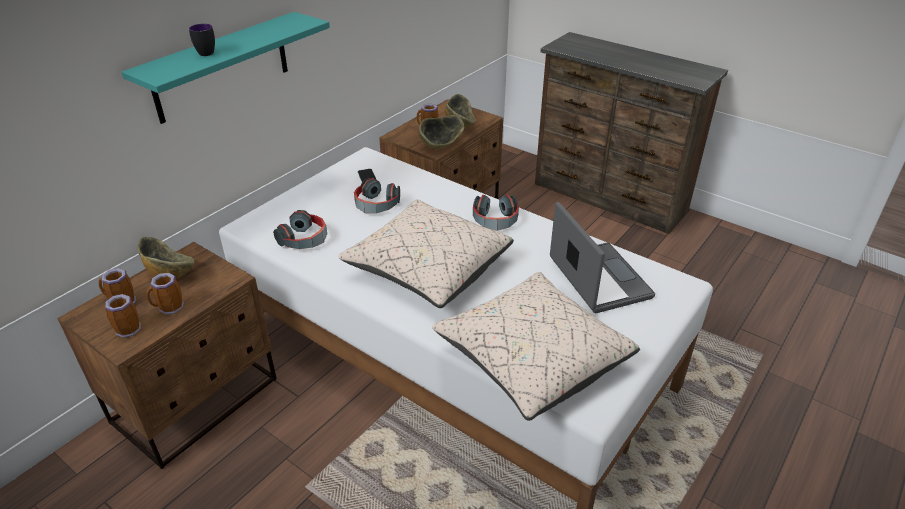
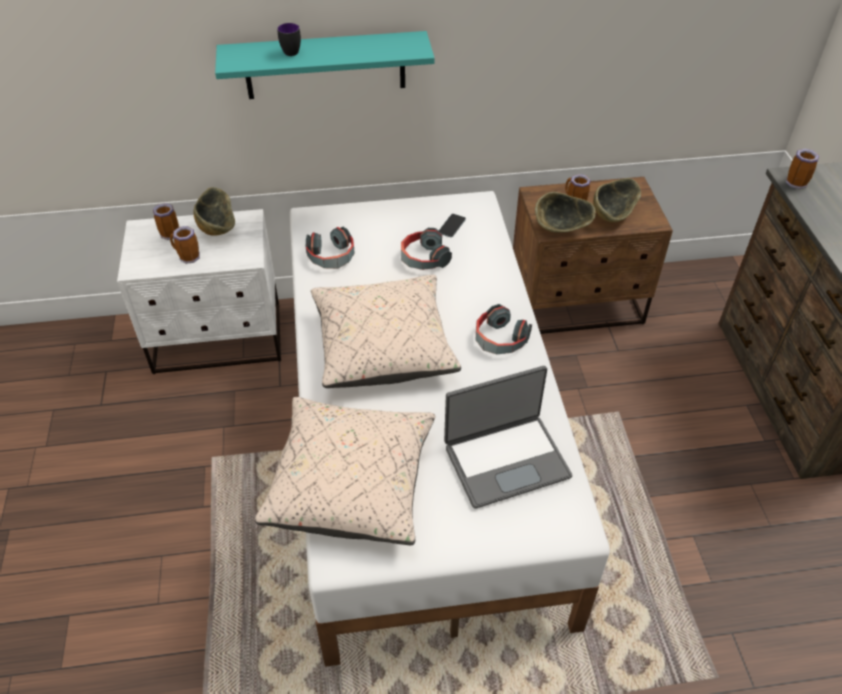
camera: 45 degrees right, 10 degrees up
(128, 328) = (151, 256): mug -> mug (796, 181)
(197, 401) = (219, 339): brown nightstand -> white nightstand
(597, 279) = (506, 460): laptop -> laptop turned 45 degrees clockwise

